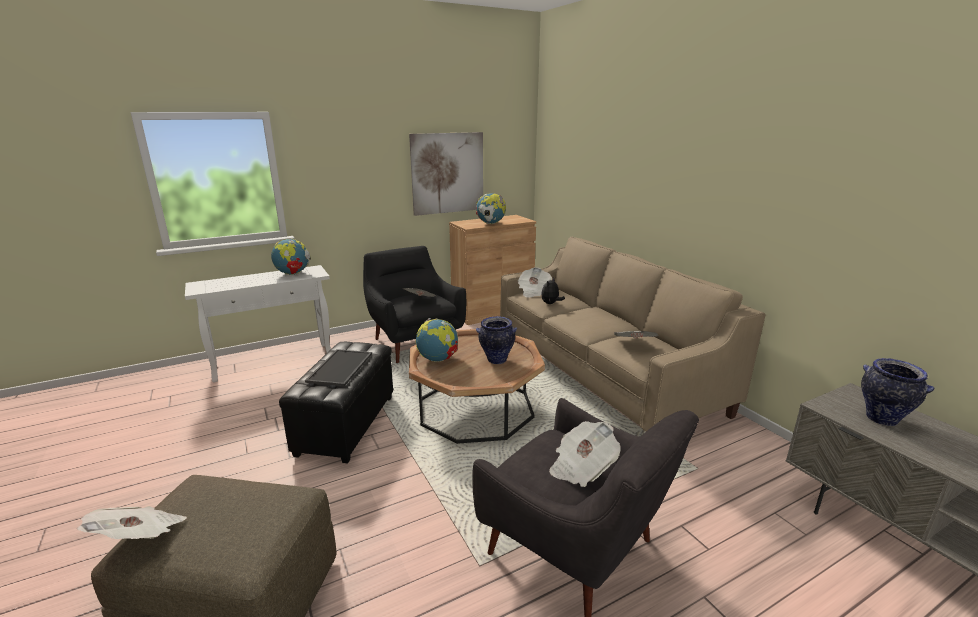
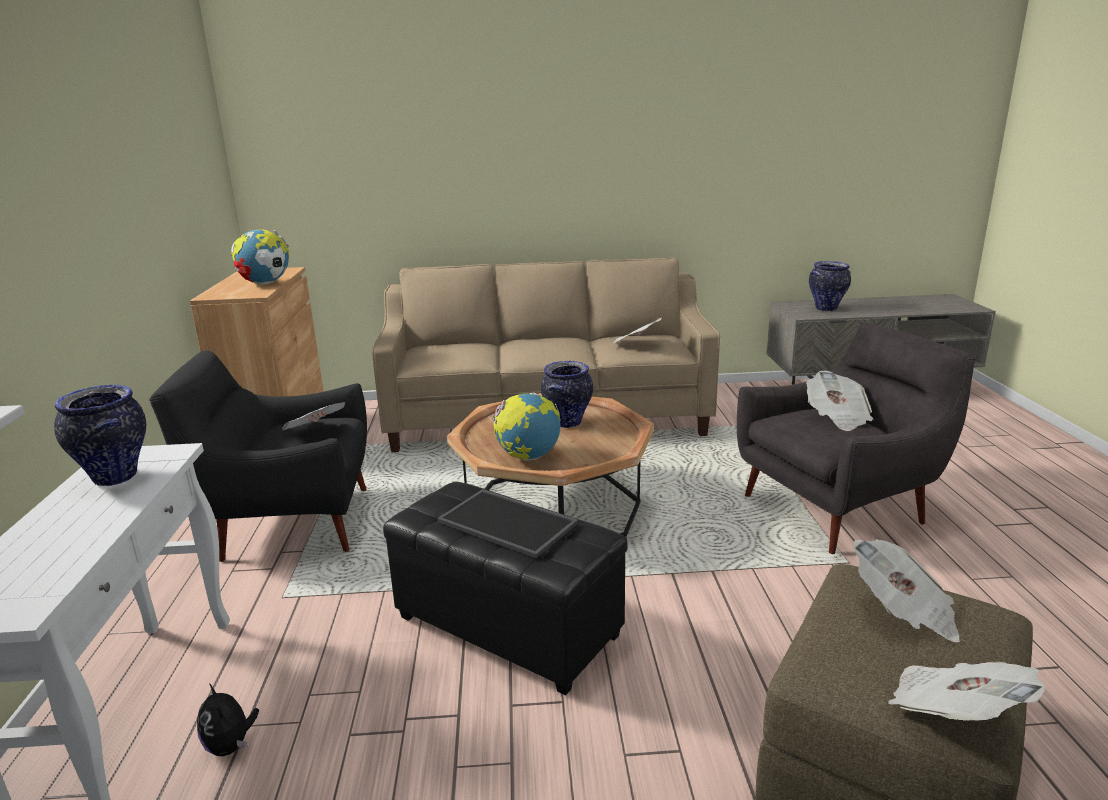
camera: 65 degrees left, 0 degrees up
(293, 274) = (116, 478): globe -> vase
(447, 173) = (165, 206): picture -> none
(533, 292) = (424, 355): newspaper -> newspaper (904, 612)
(551, 303) = (476, 354): plush toy -> plush toy (231, 746)

